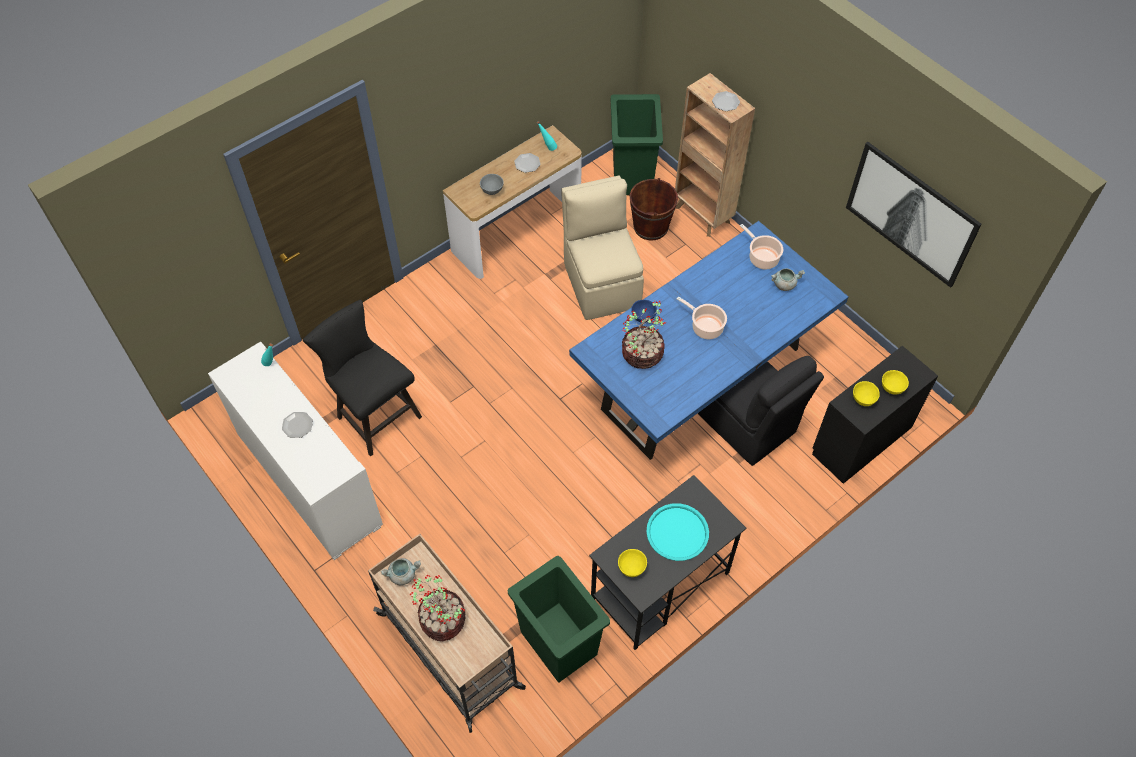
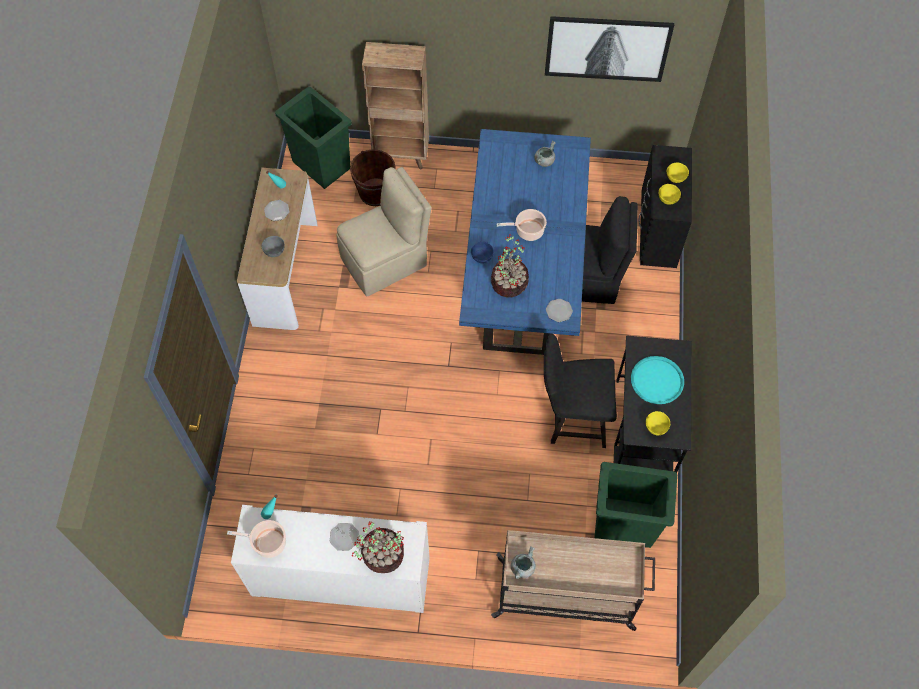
camera: 45 degrees left, 5 degrees up
(374, 414) = (333, 490): black chair -> black chair (571, 419)
(441, 619) = (579, 571): potted plant -> potted plant (381, 555)
(601, 283) = (386, 261): beige chair -> beige chair turned 120 degrees clockwise
(725, 102) = (401, 56): plate -> plate (559, 311)
(762, 258) = (511, 153): cooking pot -> cooking pot (267, 543)

